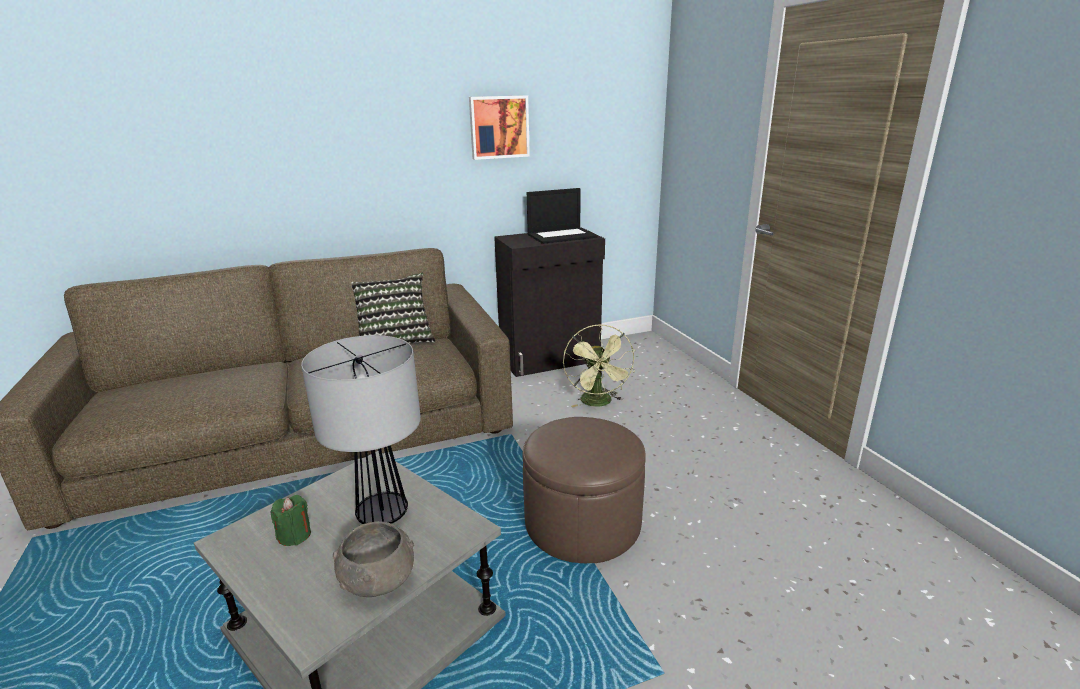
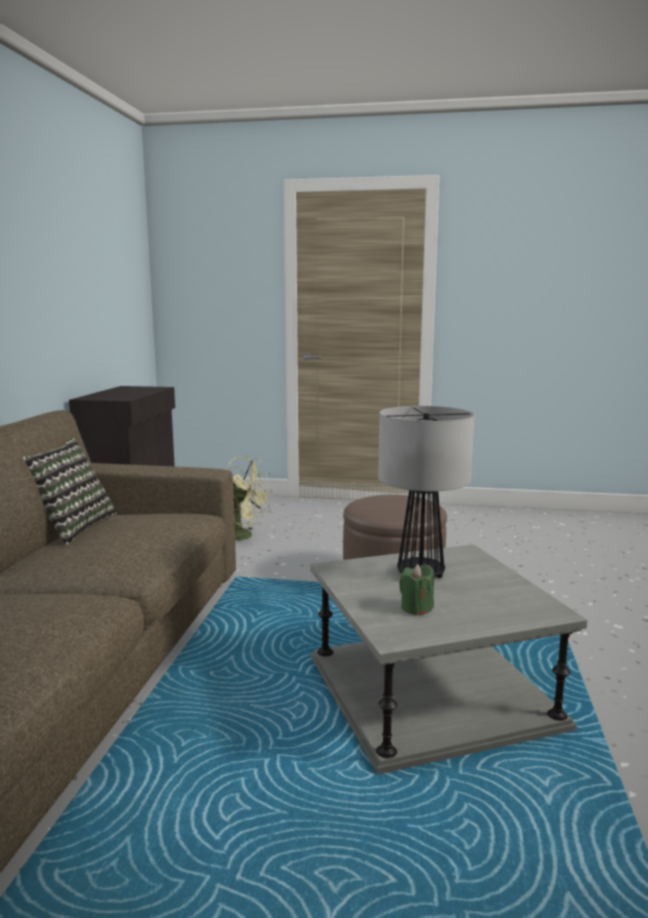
camera: 60 degrees left, 10 degrees down
(378, 580) = (504, 585): grey bowl -> none
(499, 127) = (62, 274): picture -> none
(562, 235) = (132, 390): laptop -> none

